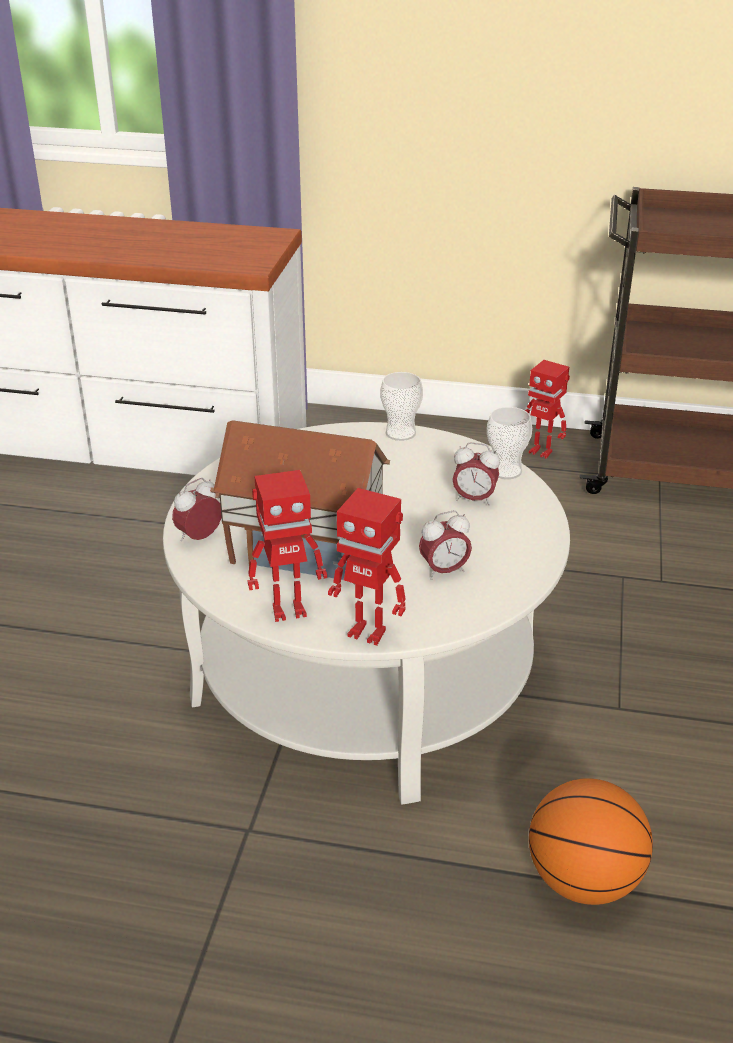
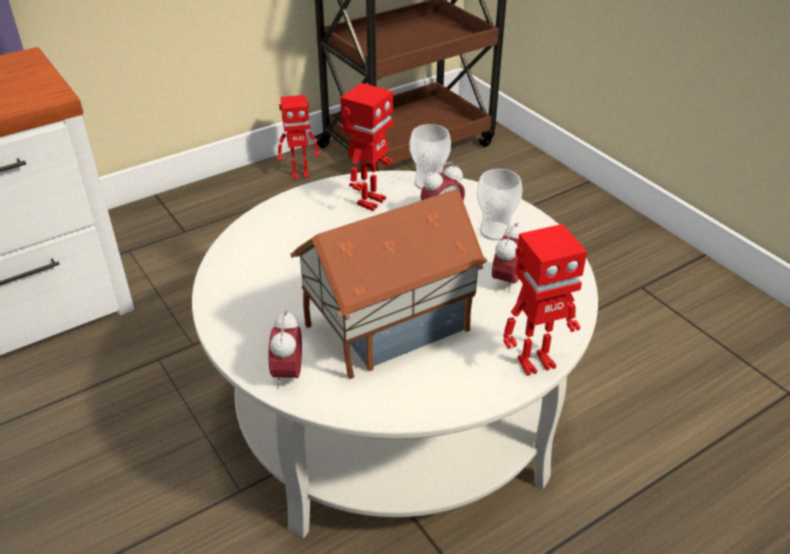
camera: 45 degrees left, 5 degrees up
(288, 610) = (455, 386): toy robot -> toy robot (369, 201)
(400, 433) = (312, 193): cup -> cup (495, 231)
(583, 880) = (695, 450): basketball -> none

